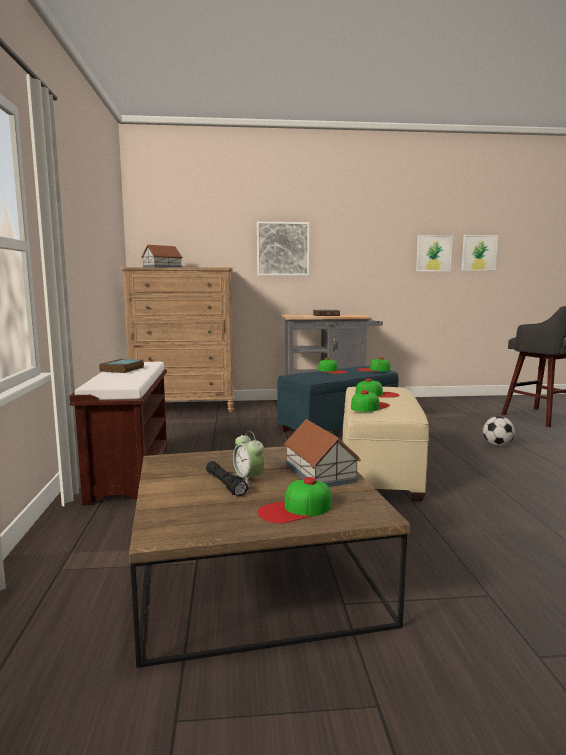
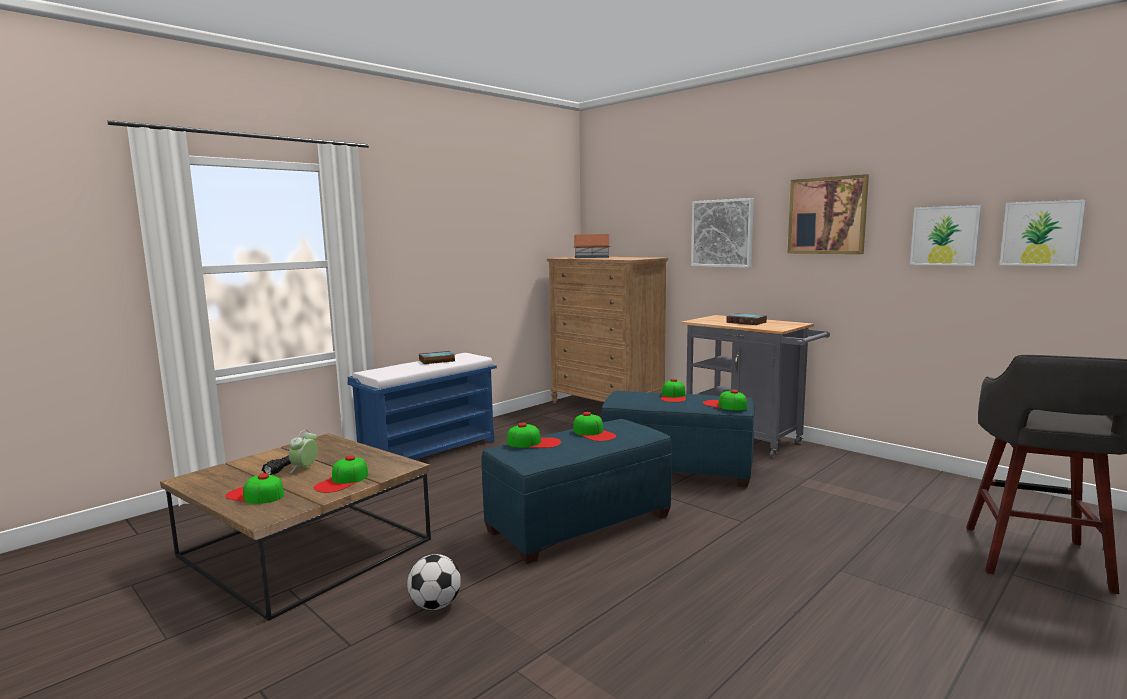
camera: 50 degrees right, 0 degrees up
(130, 473) = (430, 451): brown bench -> blue bench
(320, 473) = (342, 481): toy house -> cap
(364, 238) = (827, 215): none -> picture
(378, 471) = (579, 523): beige ottoman -> blue ottoman
(497, 445) = (801, 557): football -> football (435, 605)

